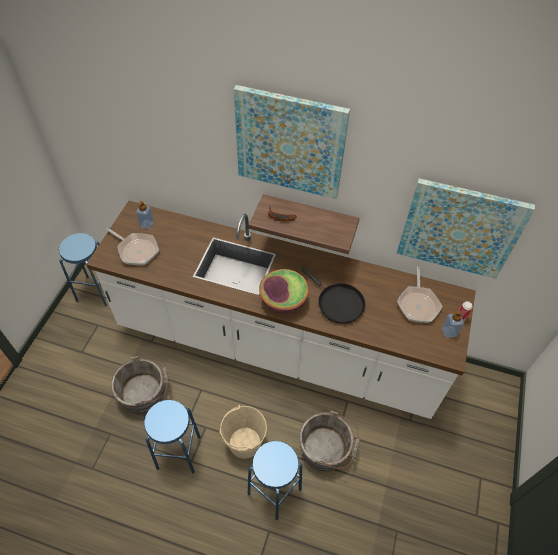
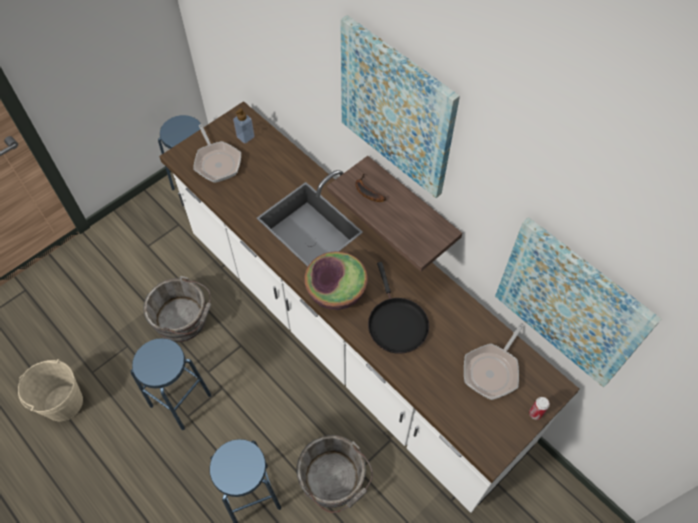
camera: 30 degrees right, 5 degrees up
(244, 442) = (252, 426): beige bucket -> beige bucket (63, 403)
(449, 332) = (508, 423): soap dispenser -> none

